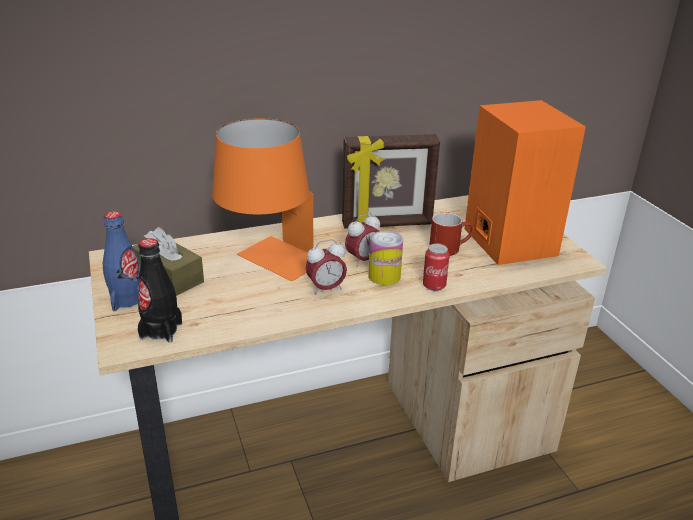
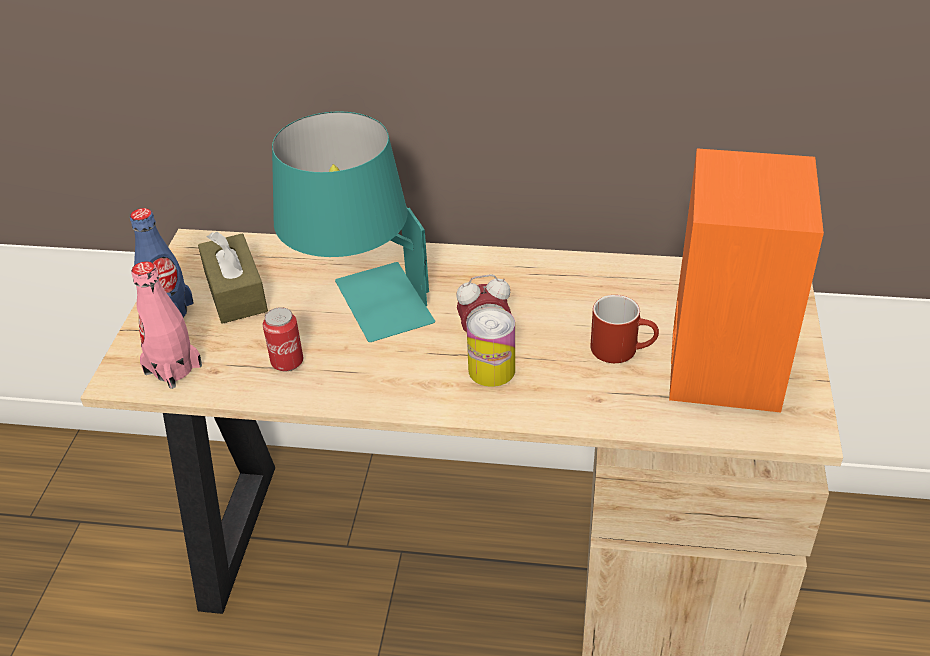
camera: 30 degrees right, 10 degrees up
(161, 330) = (173, 369): black bottle -> pink bottle
(269, 264) = (361, 307): orange table lamp -> turquoise table lamp
(326, 289) = (401, 367): alarm clock -> none
(387, 224) = (566, 284): picture frame -> none
(434, 285) = (546, 407): can -> can (287, 362)

